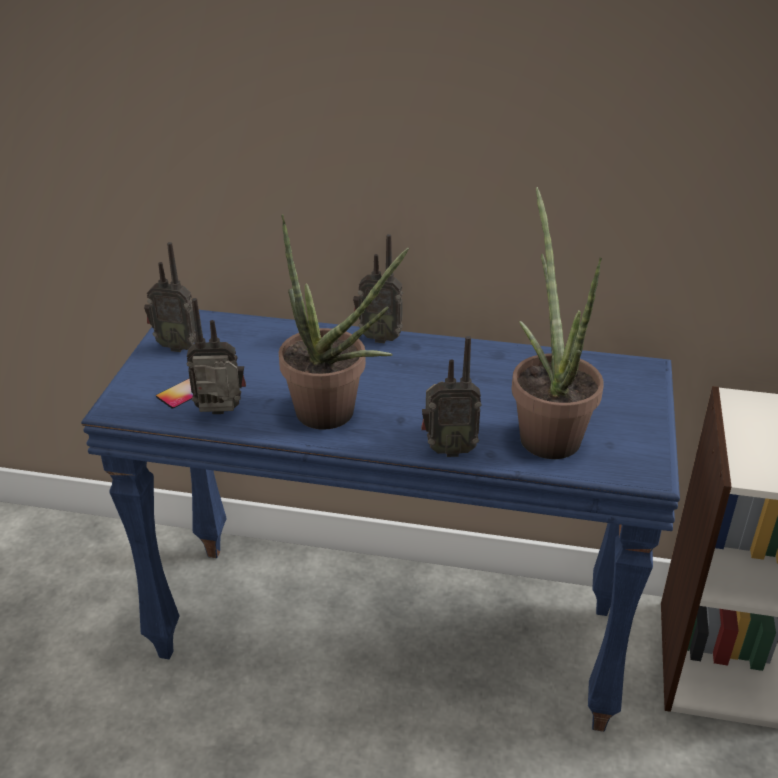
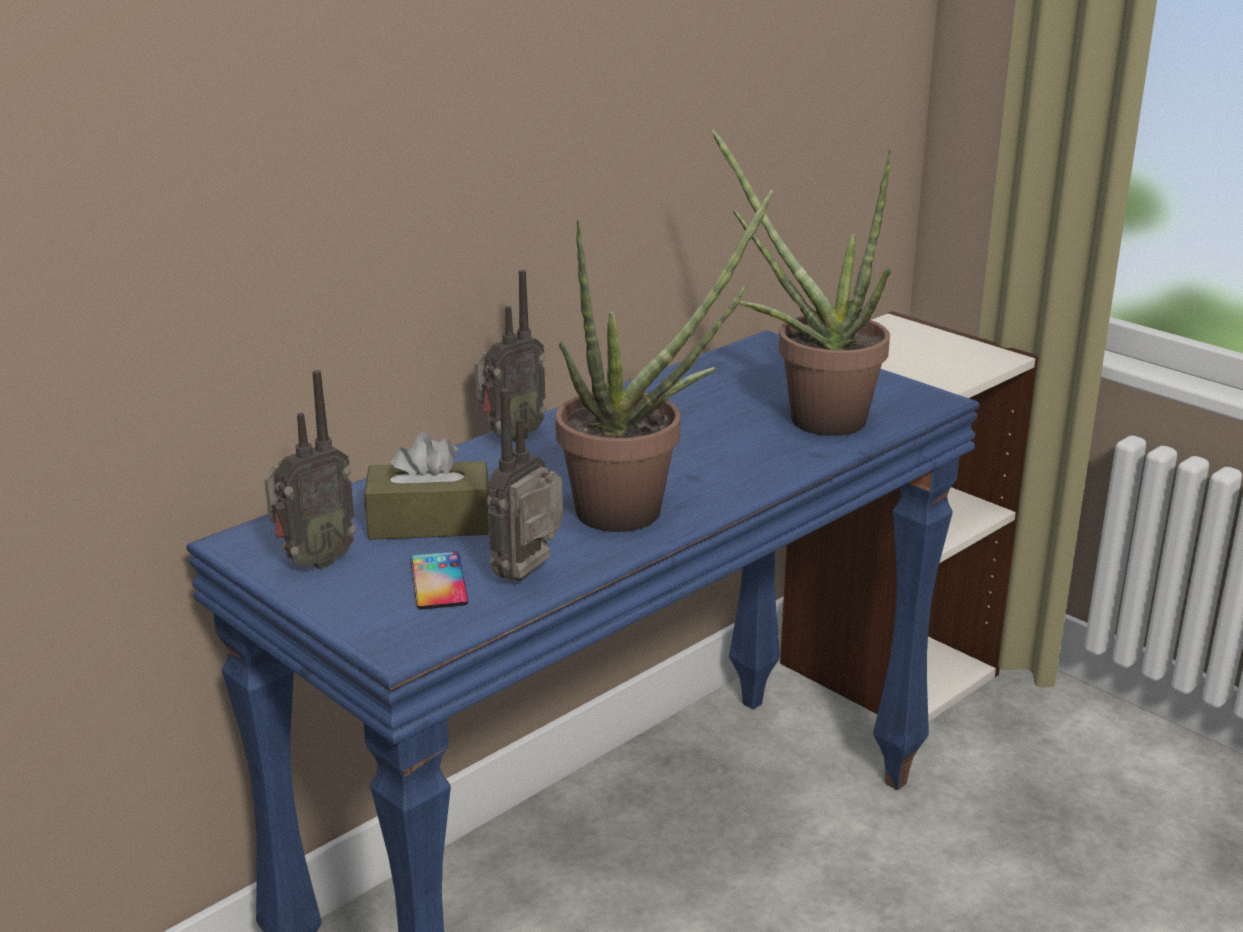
camera: 55 degrees left, 10 degrees down
(250, 358) = (429, 523): none -> brown tissue box
(448, 449) = (781, 470): radio -> none

